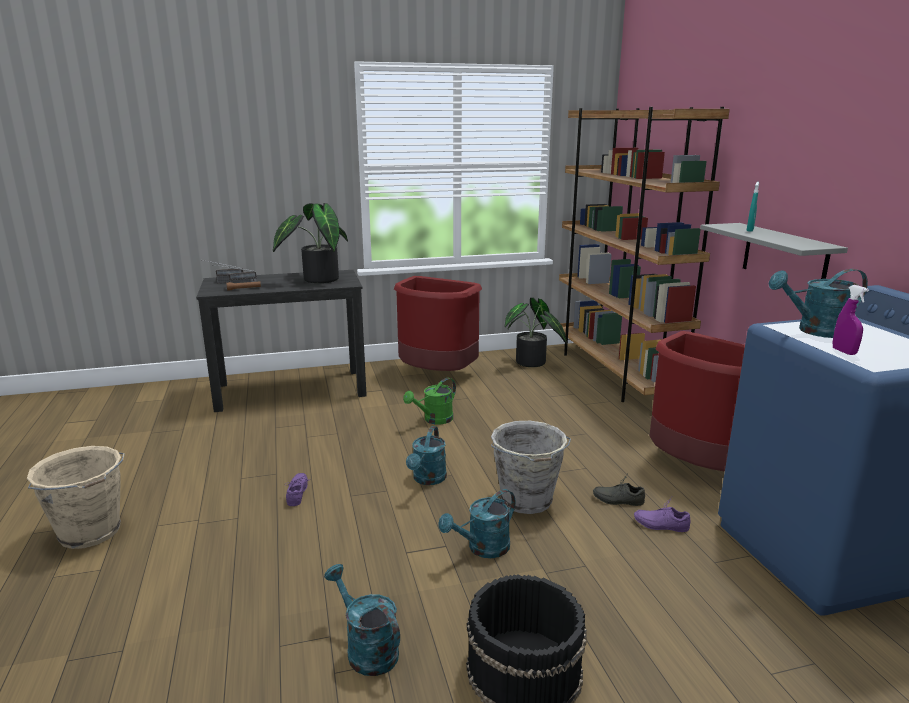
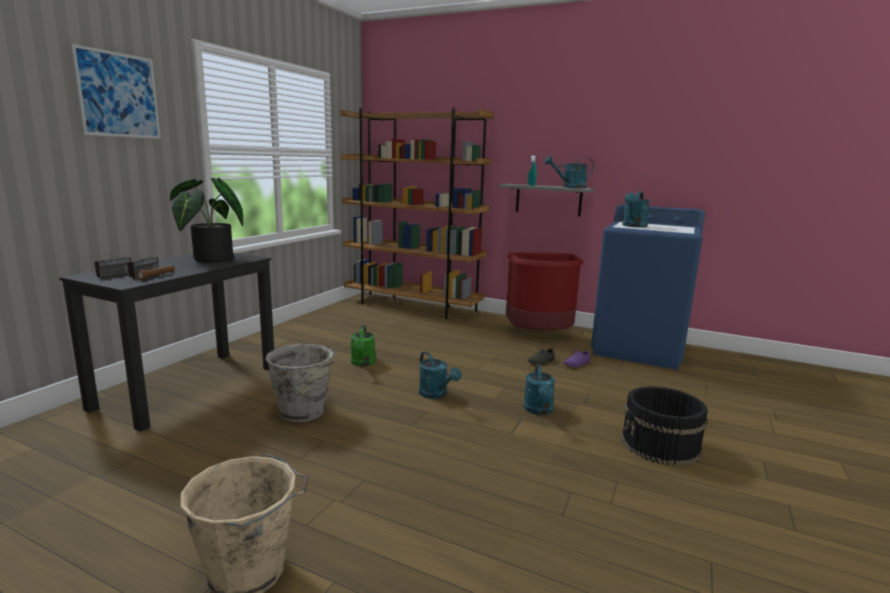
camera: 50 degrees left, 5 degrees down
(274, 126) = (118, 95): none -> picture
(299, 493) = (372, 442): purple shoe -> none
(366, 649) = (597, 483): turquoise watering can -> turquoise watering can (569, 187)
(436, 374) = (300, 338): red trash can -> none
(526, 501) = (508, 380): grey bucket -> grey bucket (303, 412)
(532, 363) = (352, 314): potted plant -> none
(844, 352) = (665, 230): purple spray bottle -> none

